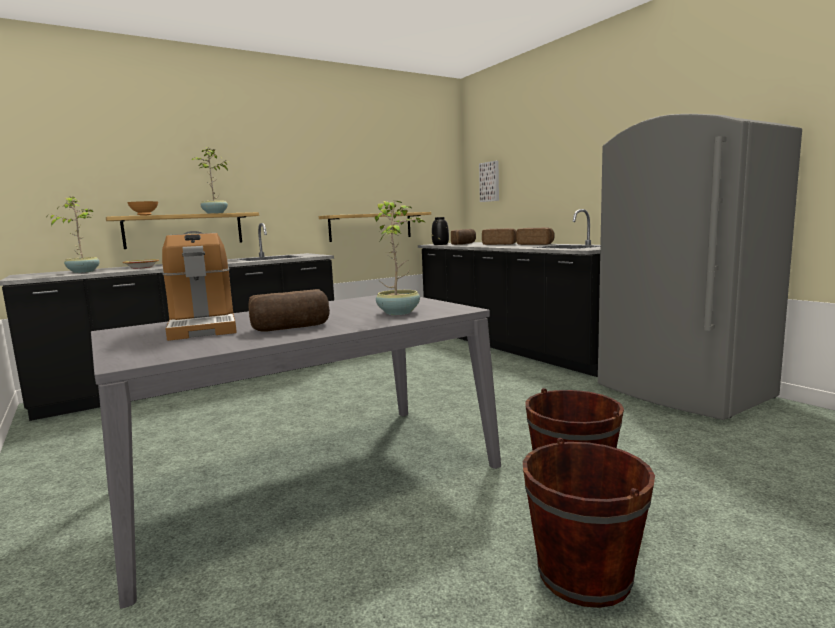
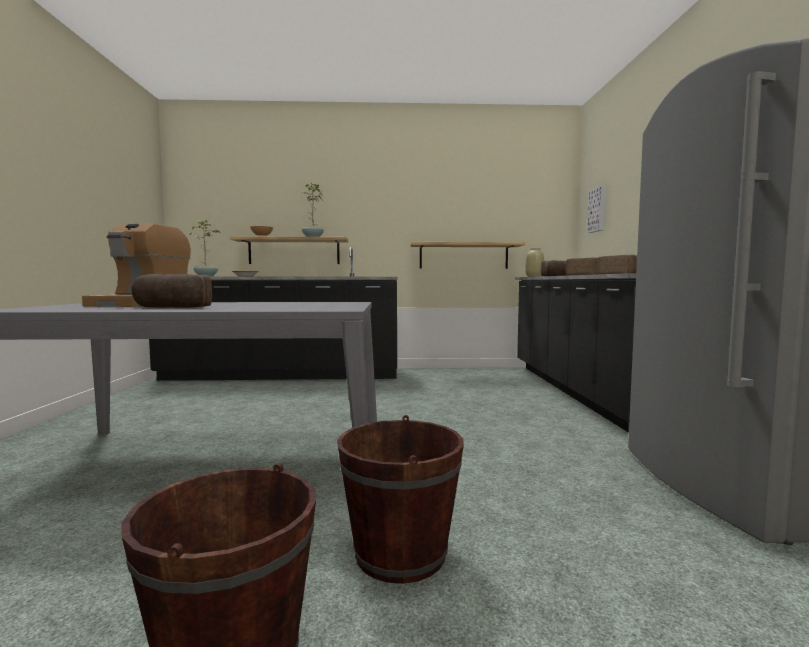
camera: 30 degrees right, 5 degrees down
(399, 312) = (287, 307): potted plant -> none
(440, 244) = (535, 276): black vase -> beige vase

